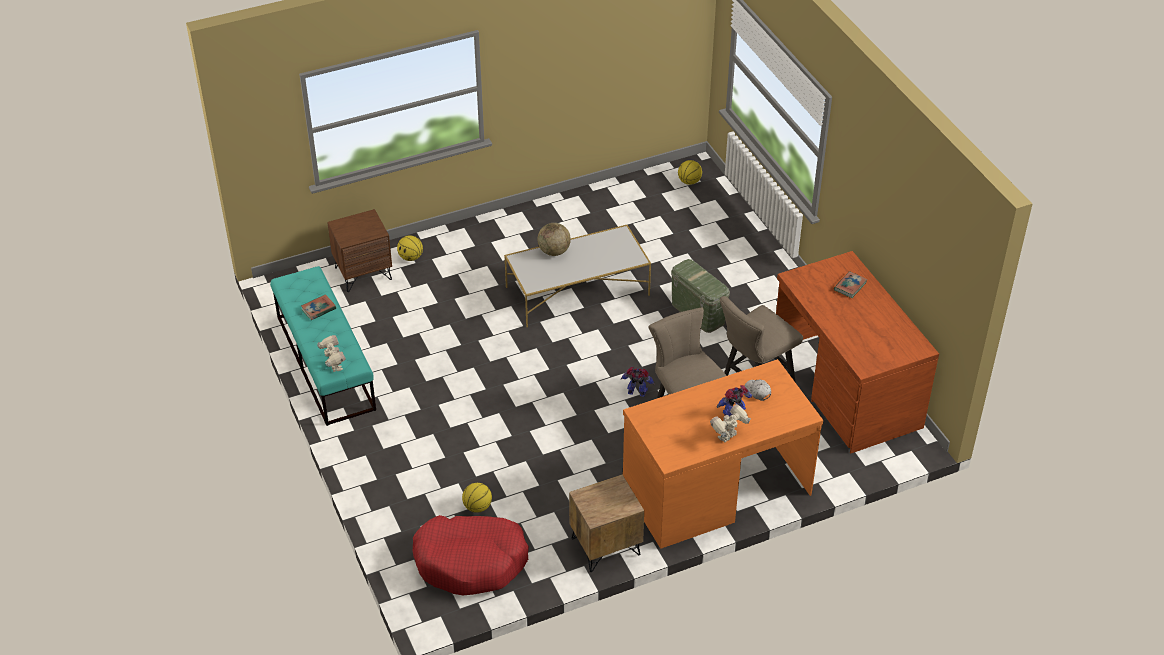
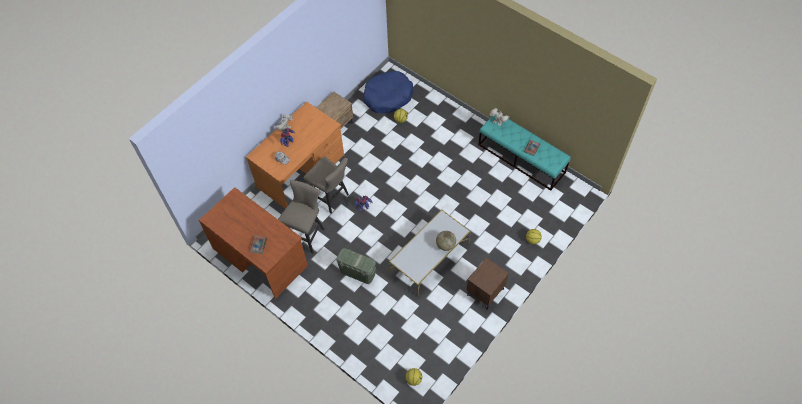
camera: 155 degrees right, 15 degrees up
(363, 273) = (548, 218): brown nightstand -> brown nightstand (485, 292)
(471, 561) = (387, 96): red dog bed -> blue dog bed

